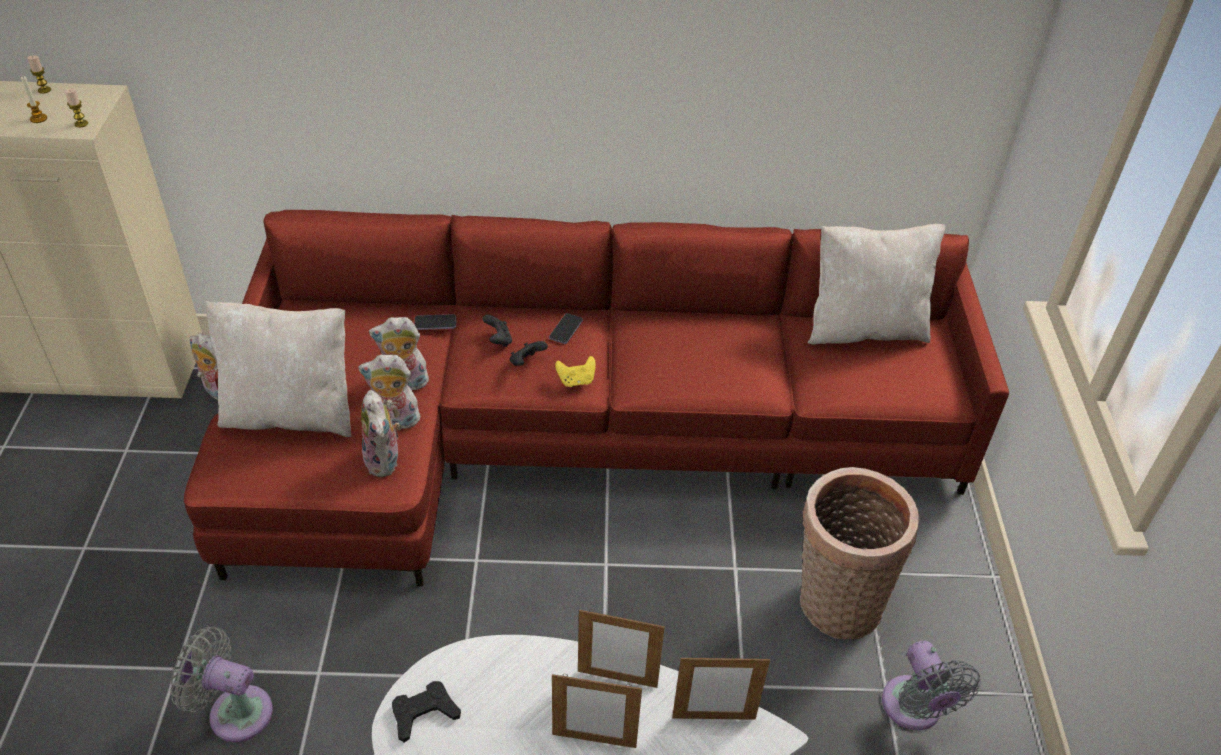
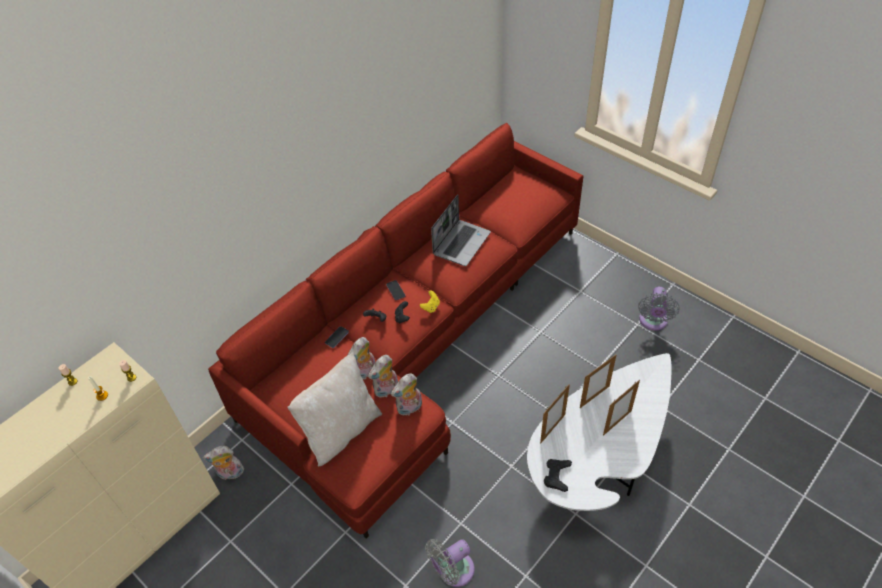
camera: 45 degrees left, 5 degrees up
(385, 461) = (409, 408): plush toy -> plush toy turned 120 degrees clockwise
(713, 718) = (637, 377): picture frame -> picture frame (552, 428)
(720, 343) = (461, 243): none -> laptop
(834, 601) = (585, 310): basket -> none
(864, 328) = (497, 192): beige pillow -> none
(914, 709) = (653, 322): grey fan -> grey fan turned 75 degrees clockwise

